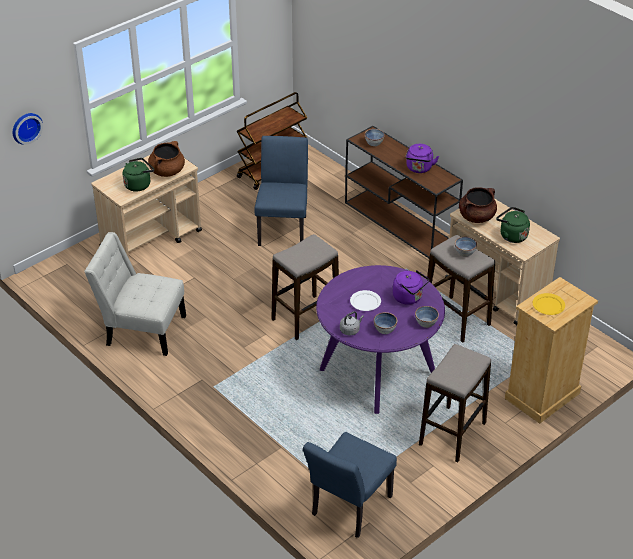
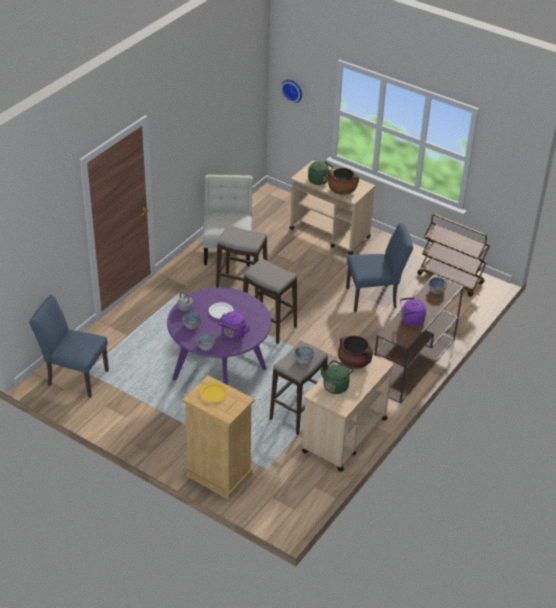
camera: 75 degrees right, 0 degrees up
(453, 434) = (161, 424): stool -> stool (242, 289)

